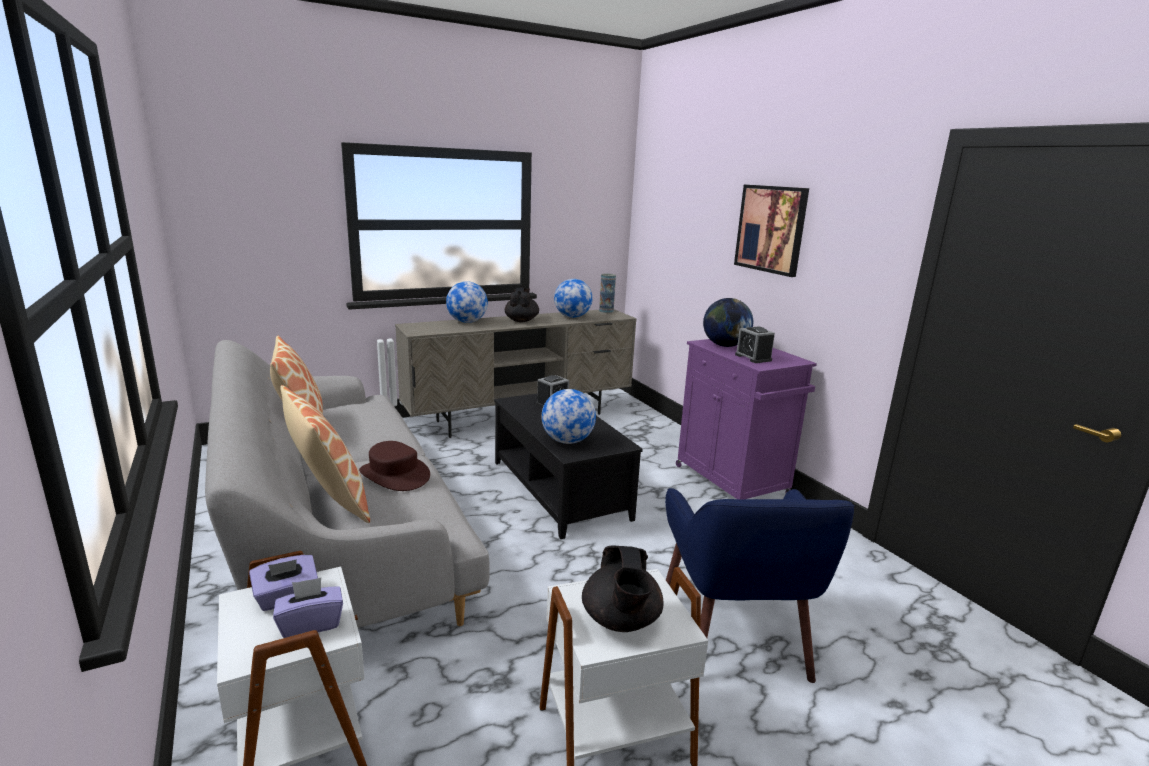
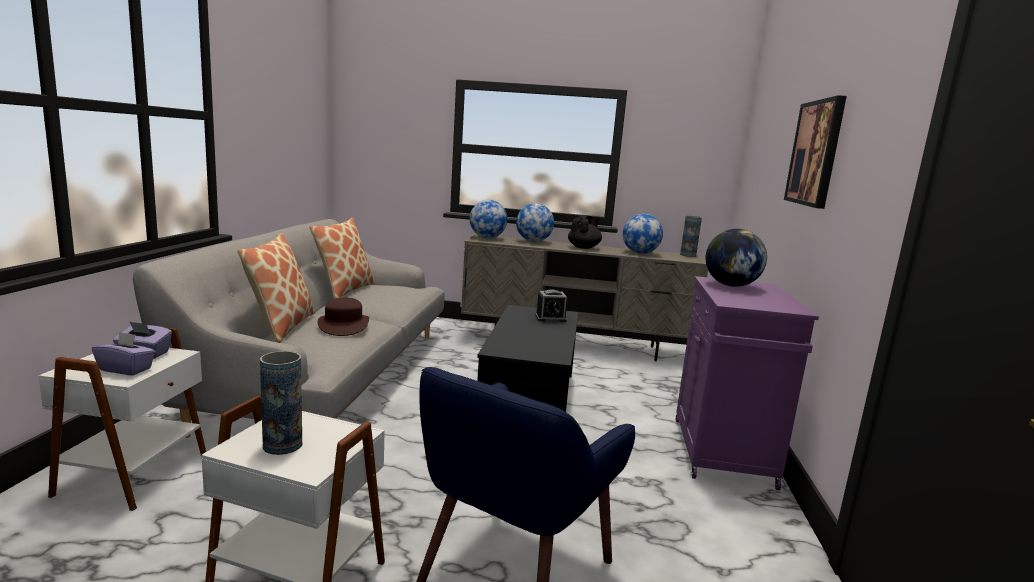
camera: 35 degrees right, 5 degrees down
(567, 441) = (511, 342): globe -> globe (487, 238)
(621, 621) = (282, 445): black teapot -> vase
(753, 357) = (739, 297): alarm clock -> none

